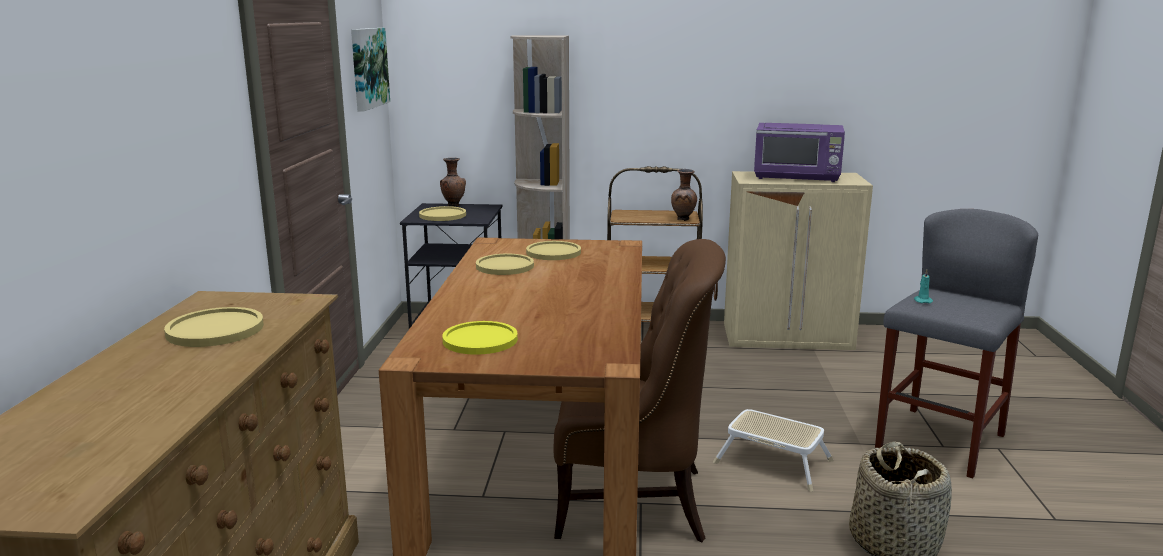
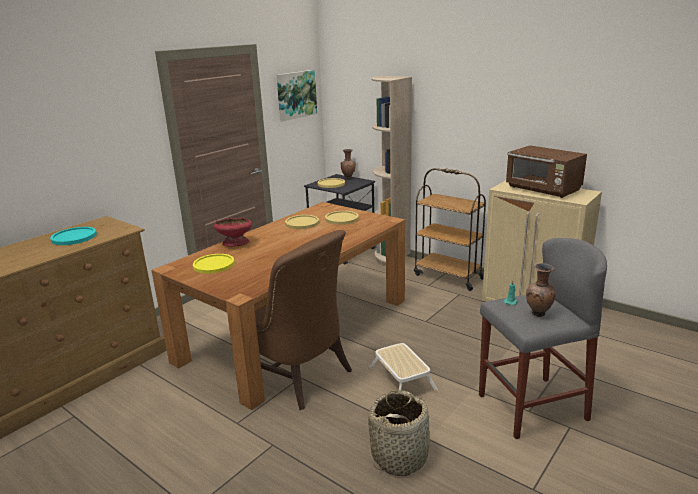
camera: 35 degrees right, 5 degrees up
(215, 329) = (74, 237): yellow plate -> turquoise plate
(453, 308) = (235, 244): none -> red bowl
(683, 219) = (463, 208): brown vase -> brown vase (538, 314)
(797, 177) = (543, 190): purple microwave -> brown microwave

